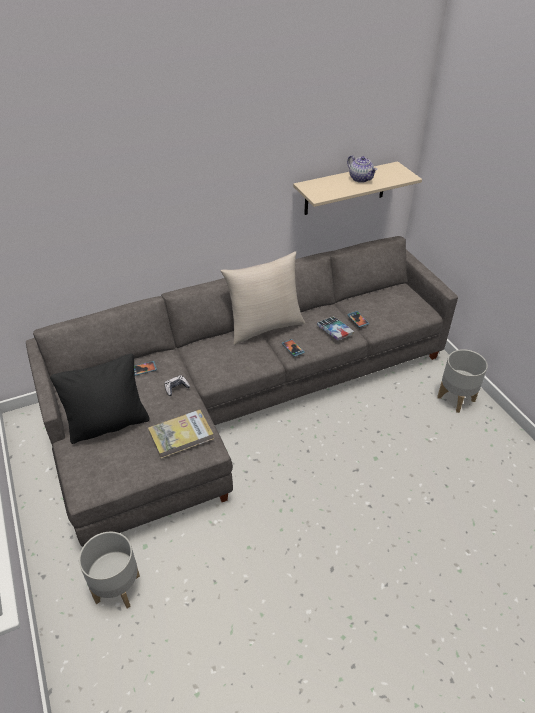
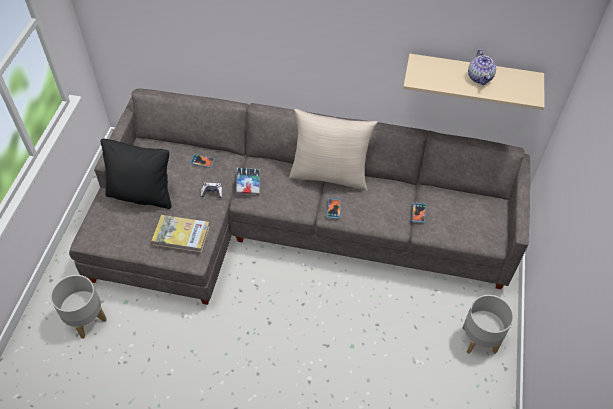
camera: 35 degrees right, 10 degrees up
(335, 331) = (385, 213): book -> book (248, 183)

